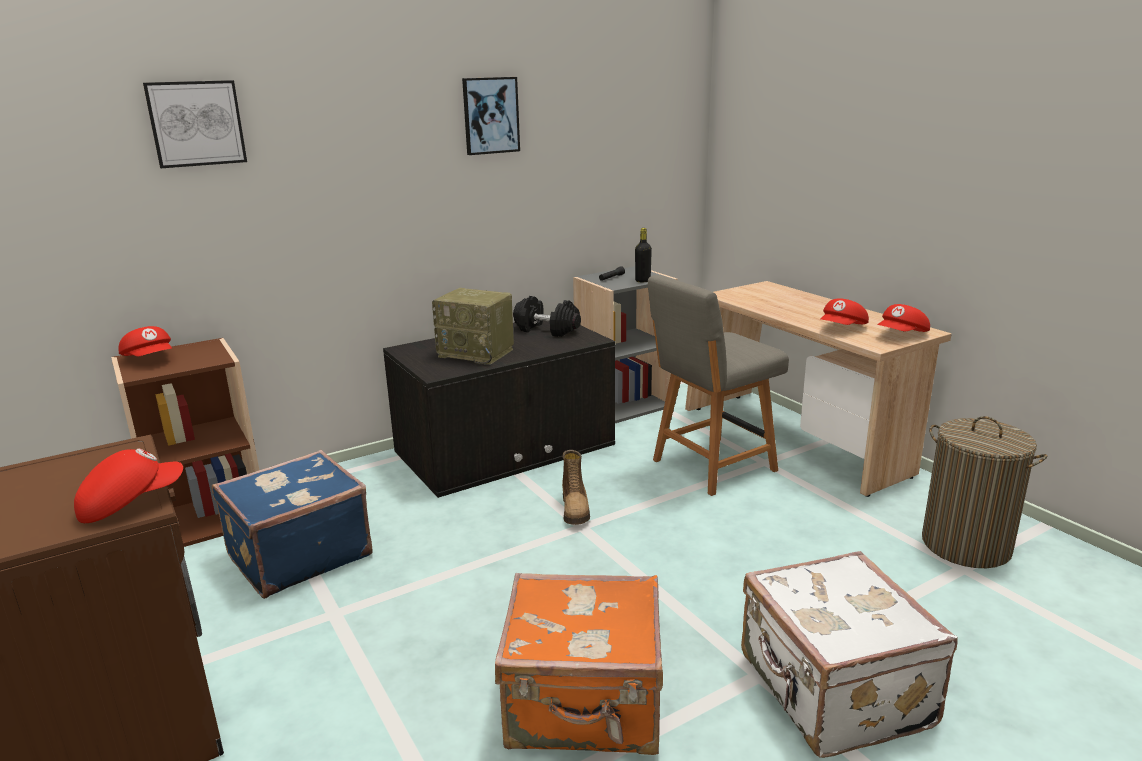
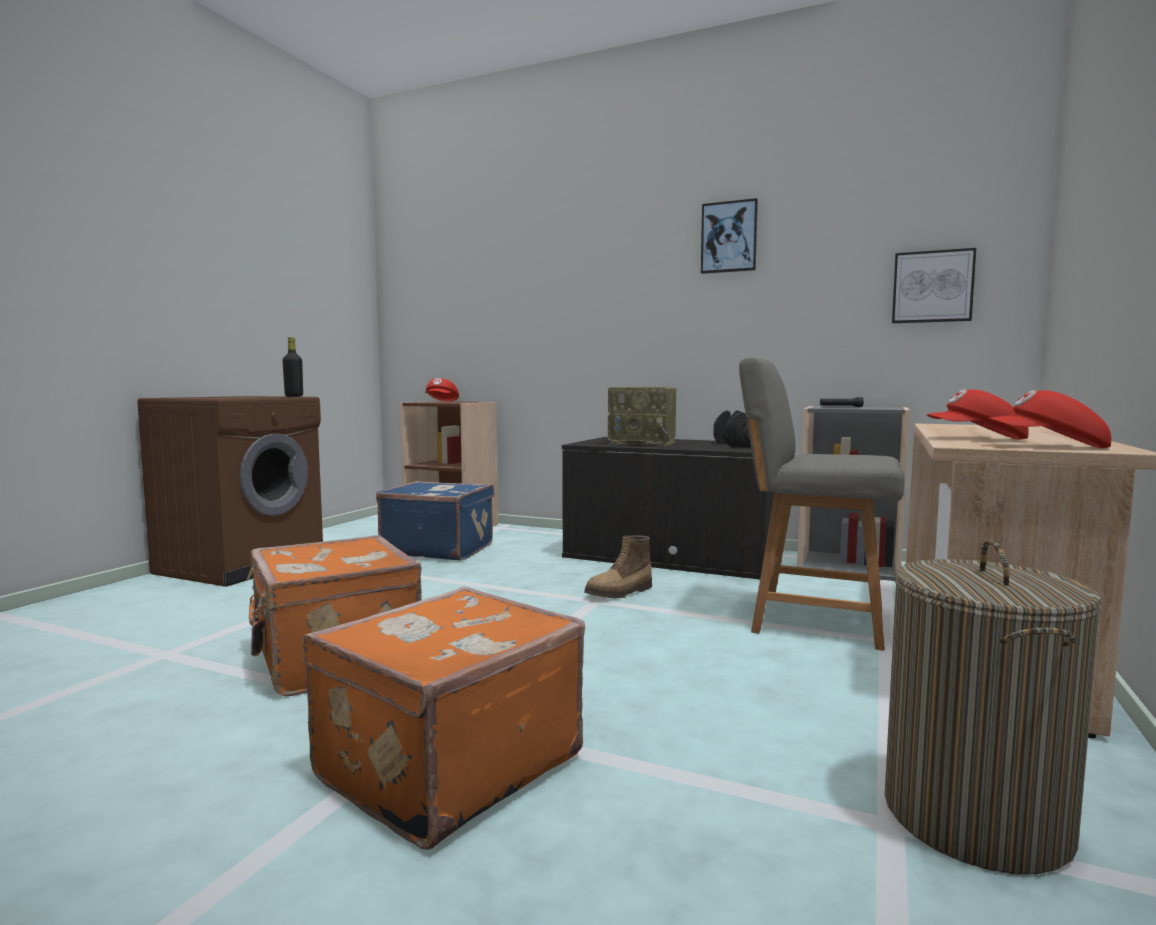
camera: 55 degrees right, 15 degrees down
(130, 503) = (225, 398): red cap -> none
(196, 123) = (505, 250): picture -> picture (932, 287)
(477, 353) = (643, 443): radio -> radio turned 60 degrees counterclockwise
(642, 281) = (863, 408): black bottle -> black bottle (294, 396)
(832, 692) = (445, 765): white suitcase -> orange suitcase

